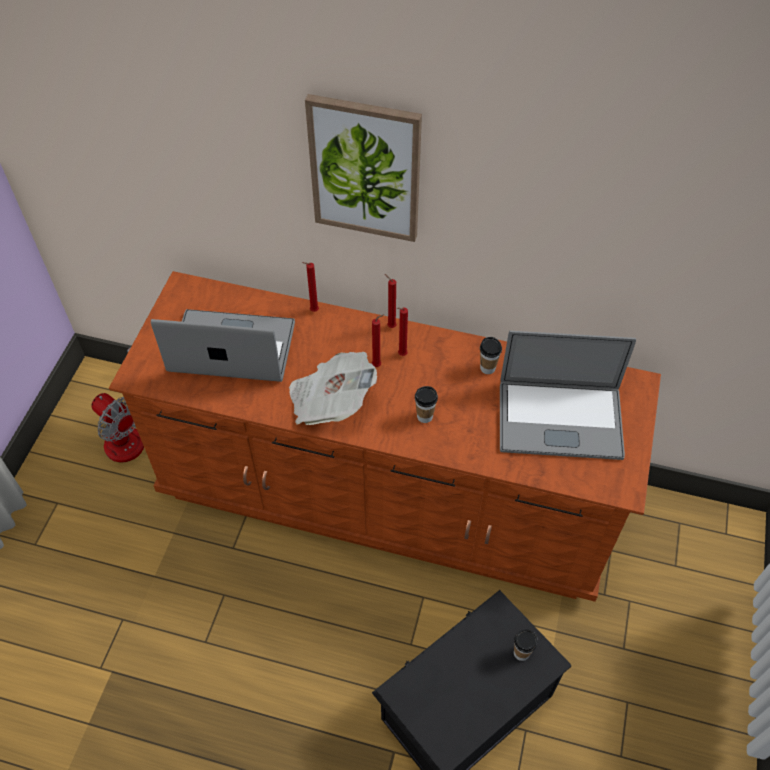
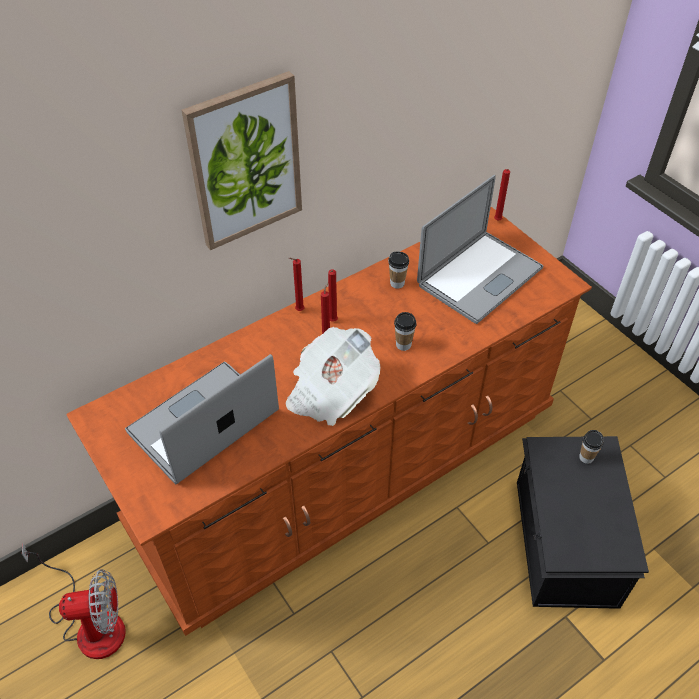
camera: 50 degrees left, 5 degrees down
(313, 311) = (228, 346): red candle -> red candle (497, 221)

